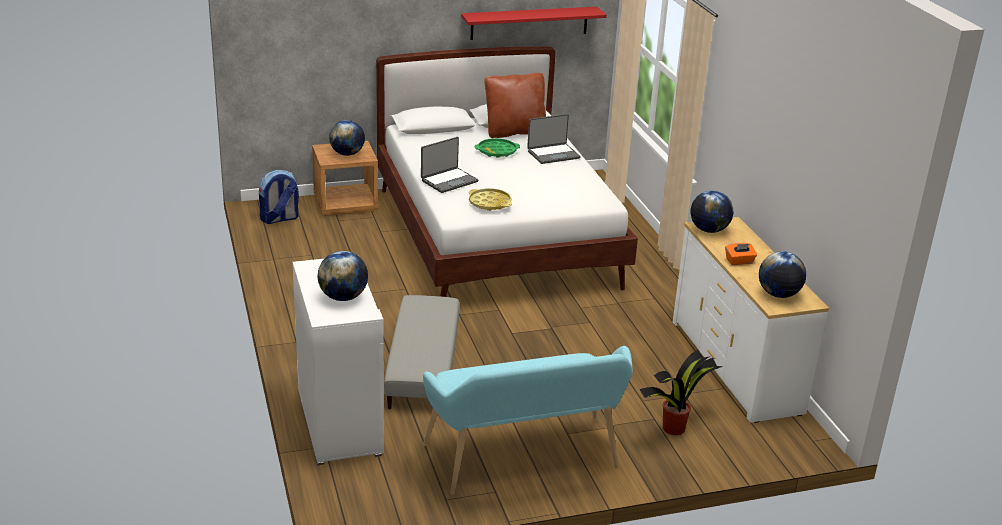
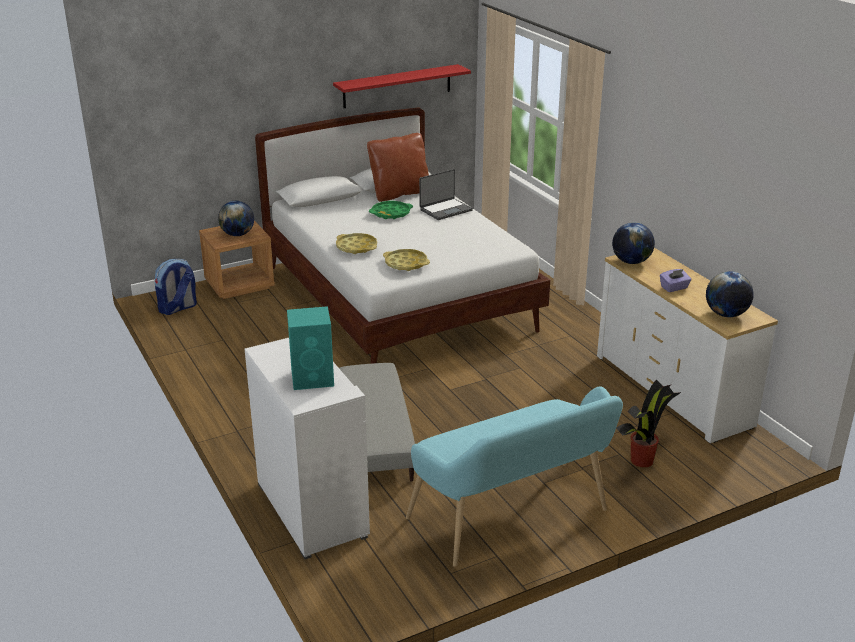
camera: 10 degrees left, 0 degrees up
(343, 297) = (313, 378): globe -> turquoise speaker
(448, 181) = (356, 247): laptop -> yellow tray
(739, 261) = (674, 288): orange tissue box -> purple tissue box

